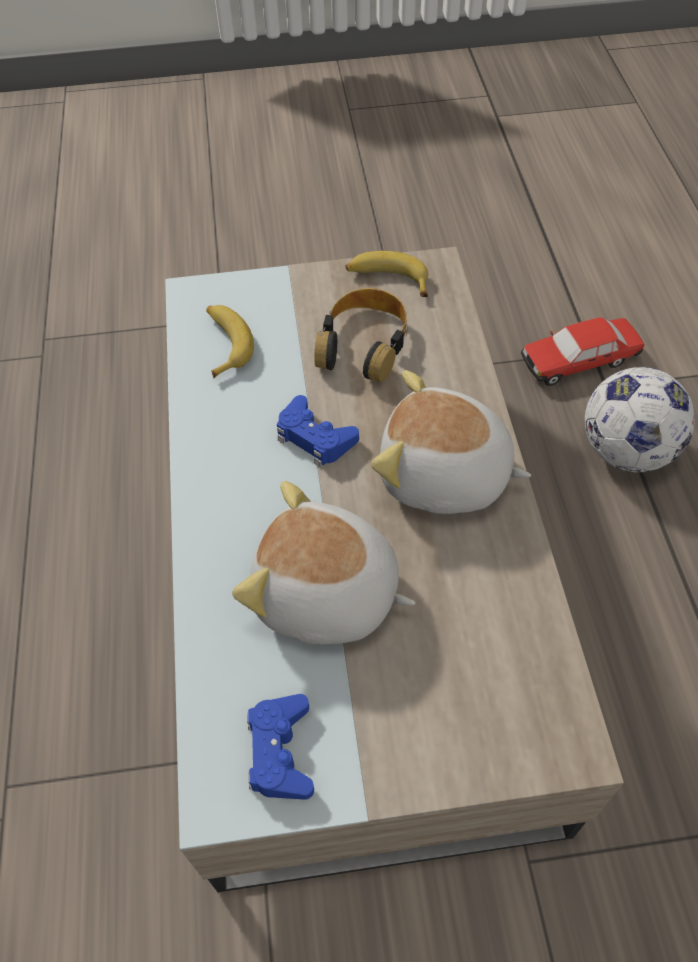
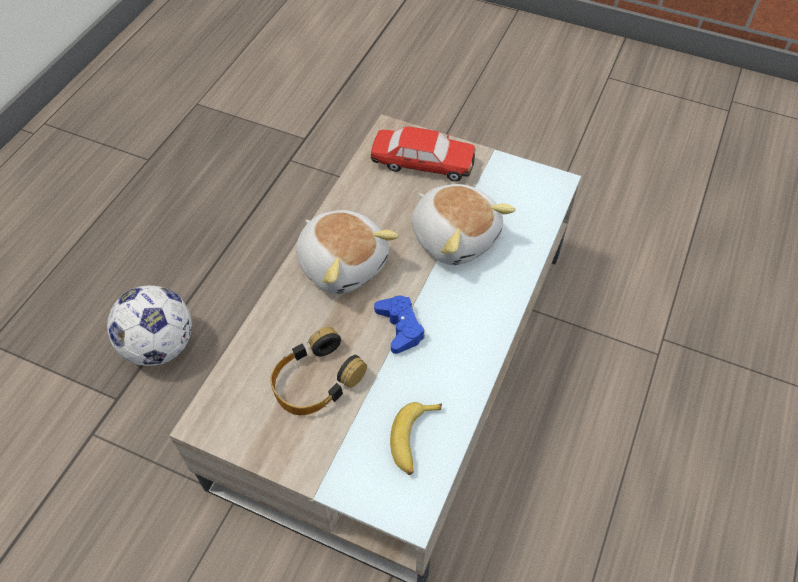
camera: 150 degrees left, 0 degrees up
(280, 751) = (518, 186): blue game controller -> none
(387, 279) = (250, 431): banana -> none
(579, 361) = (110, 431): toy car -> toy car (422, 163)

